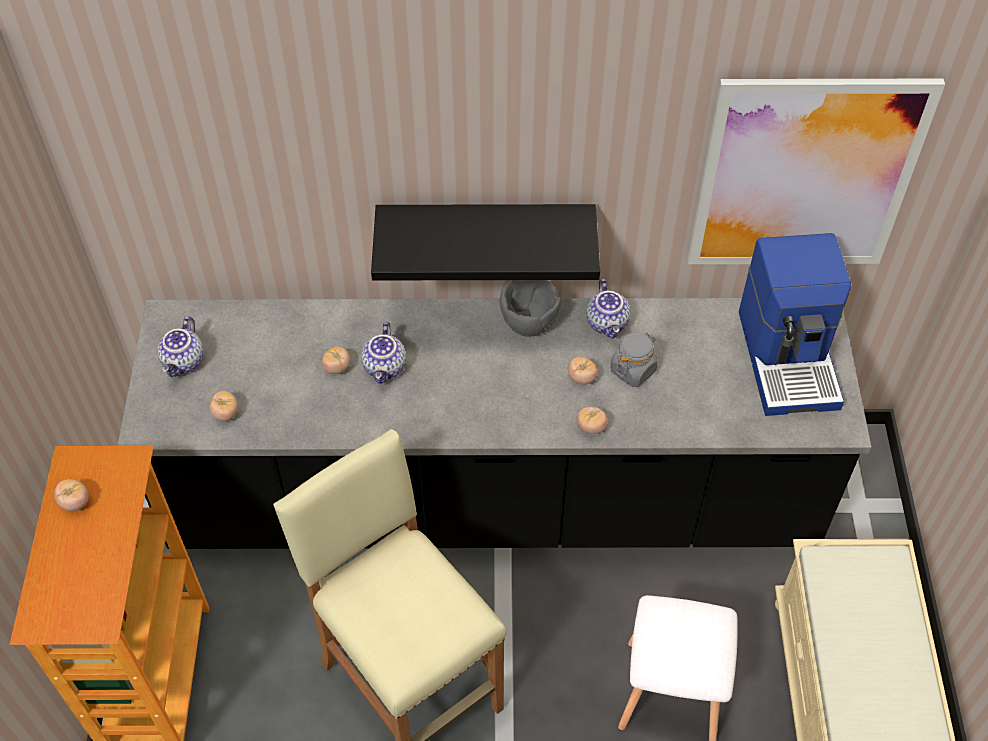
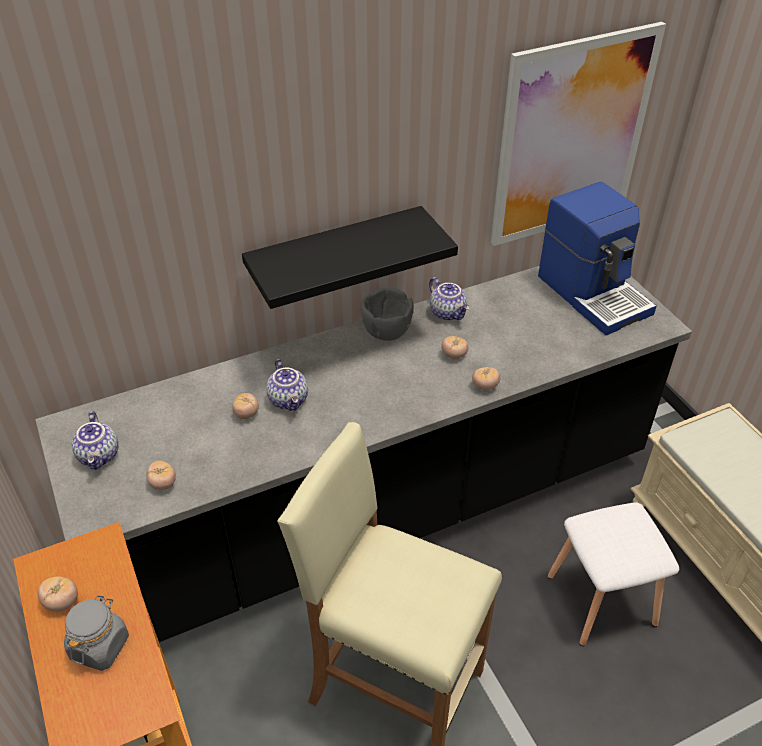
camera: 25 degrees left, 10 degrees down
(633, 370) = (489, 337): grey jar -> grey jar (100, 646)

